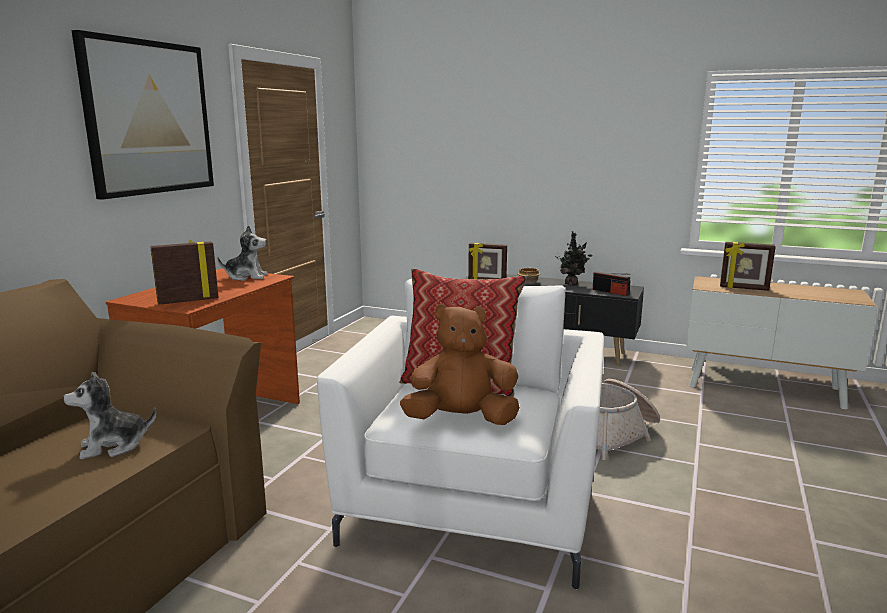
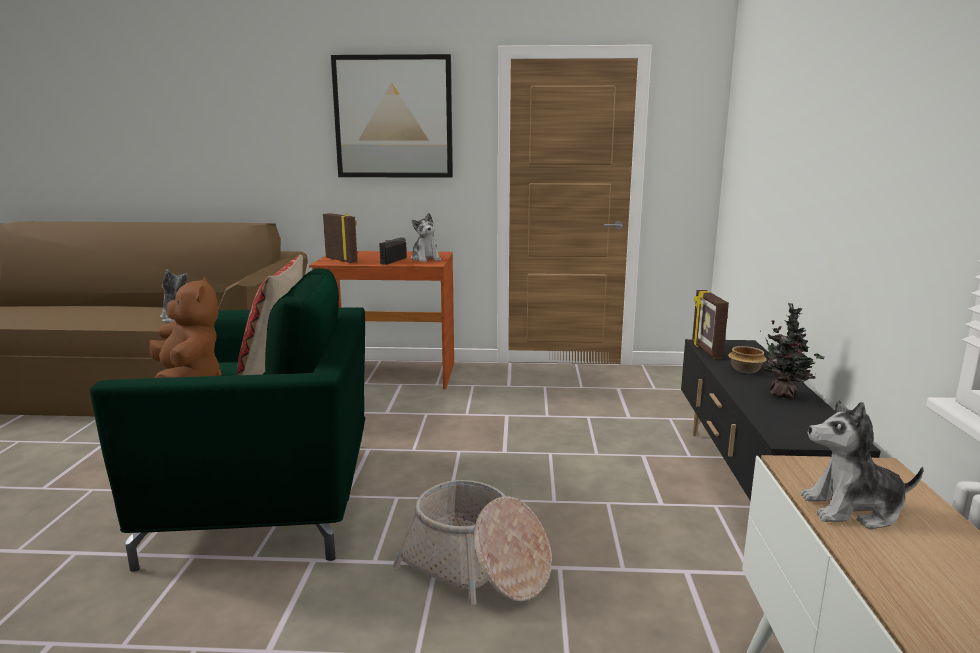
camera: 70 degrees right, 0 degrees up
(473, 509) = (268, 498): white armchair -> green armchair
(610, 292) = (781, 424): radio -> radio (393, 260)
(744, 288) = (853, 509): picture frame -> plush toy

